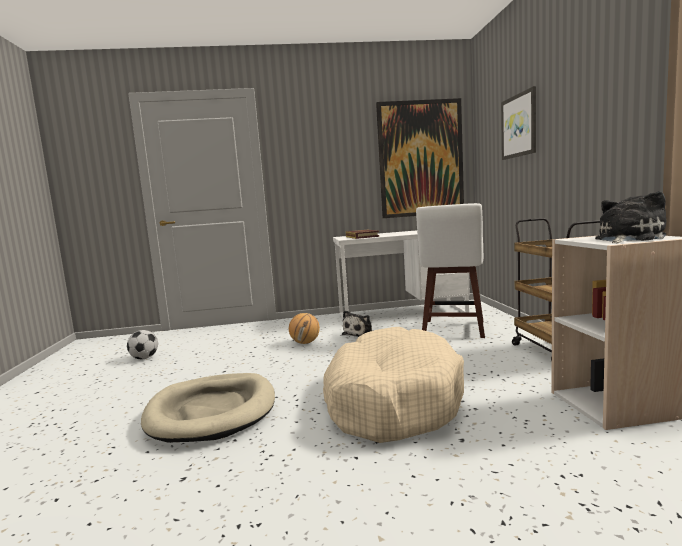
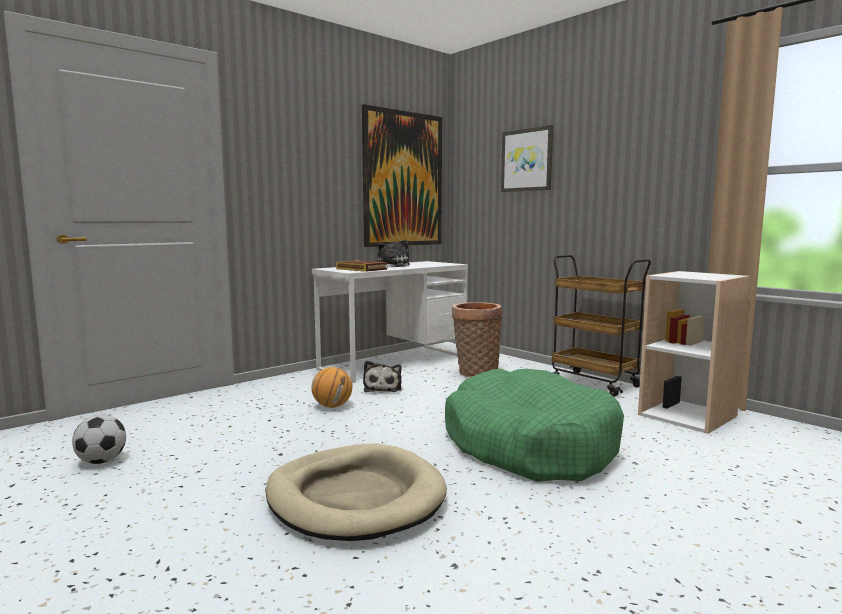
camera: 35 degrees left, 0 degrees up
(391, 400) = (529, 445): beige dog bed -> green dog bed
(453, 330) = (475, 373): white stool -> basket
(627, 239) = (706, 275): plush toy -> plush toy (391, 266)

